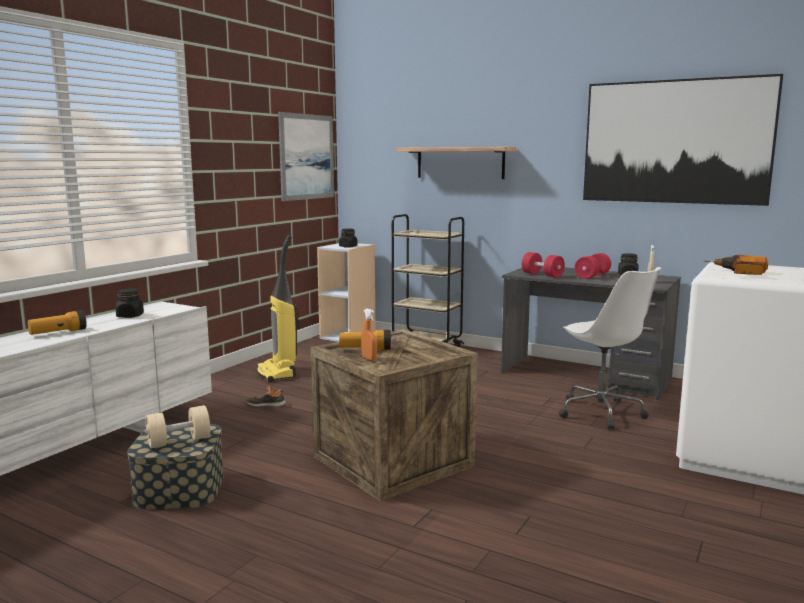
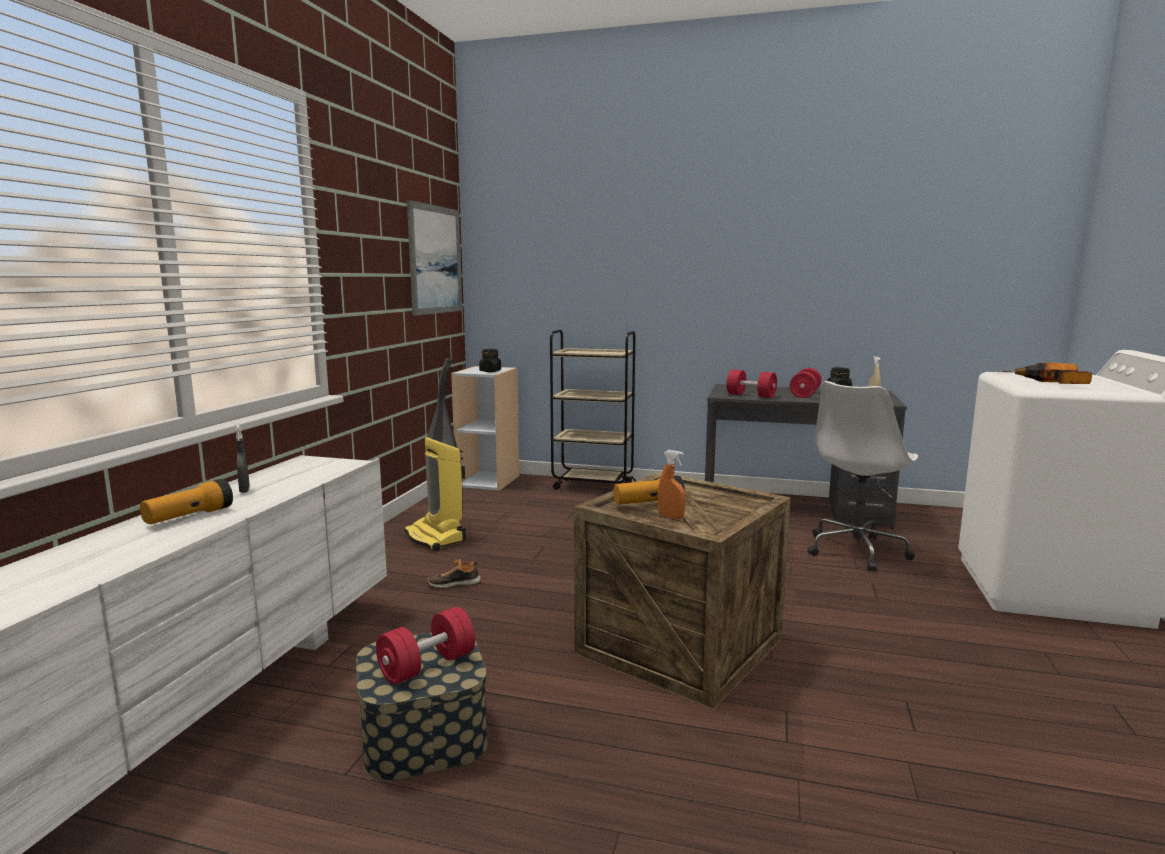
camera: 15 degrees left, 0 degrees up
(104, 320) = (244, 490): none -> grey spray bottle
(130, 316) = (279, 481): black jar -> none
(179, 441) = (427, 666): beige dumbbell -> red dumbbell
(460, 163) = (627, 267): shelf -> none
(602, 413) = (855, 552): white office chair -> white office chair turned 90 degrees clockwise
(675, 142) = (885, 242): picture -> none

